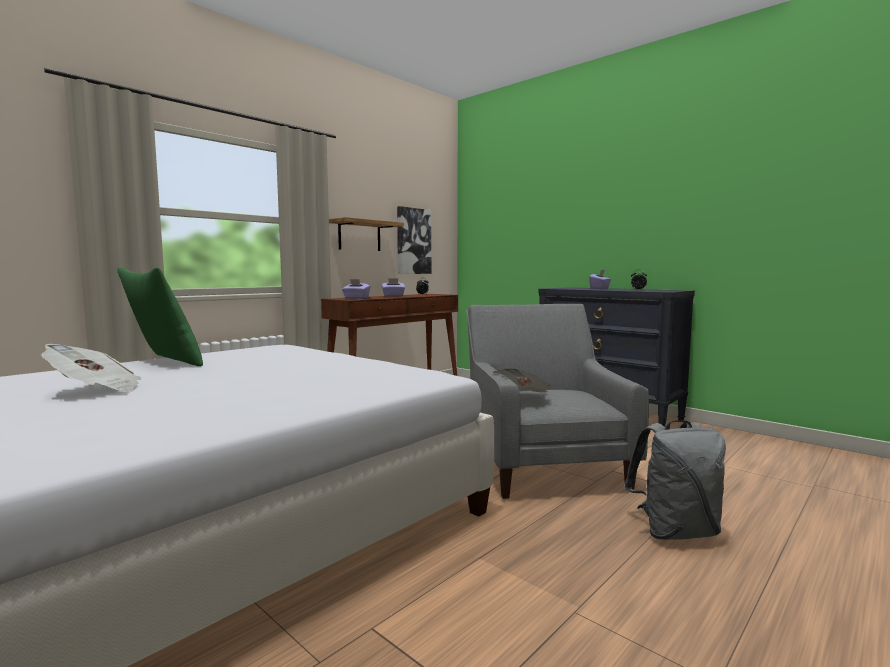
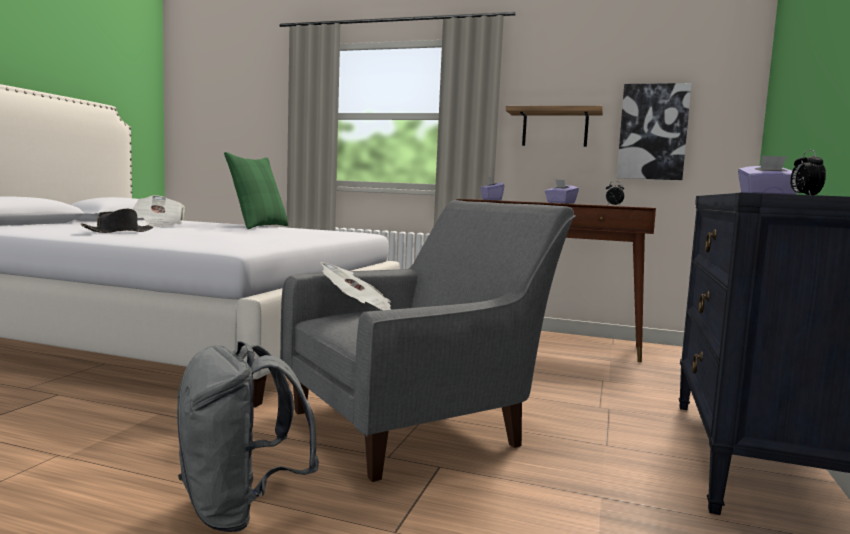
camera: 65 degrees right, 0 degrees up
(224, 403) = (119, 232): none -> black hat

